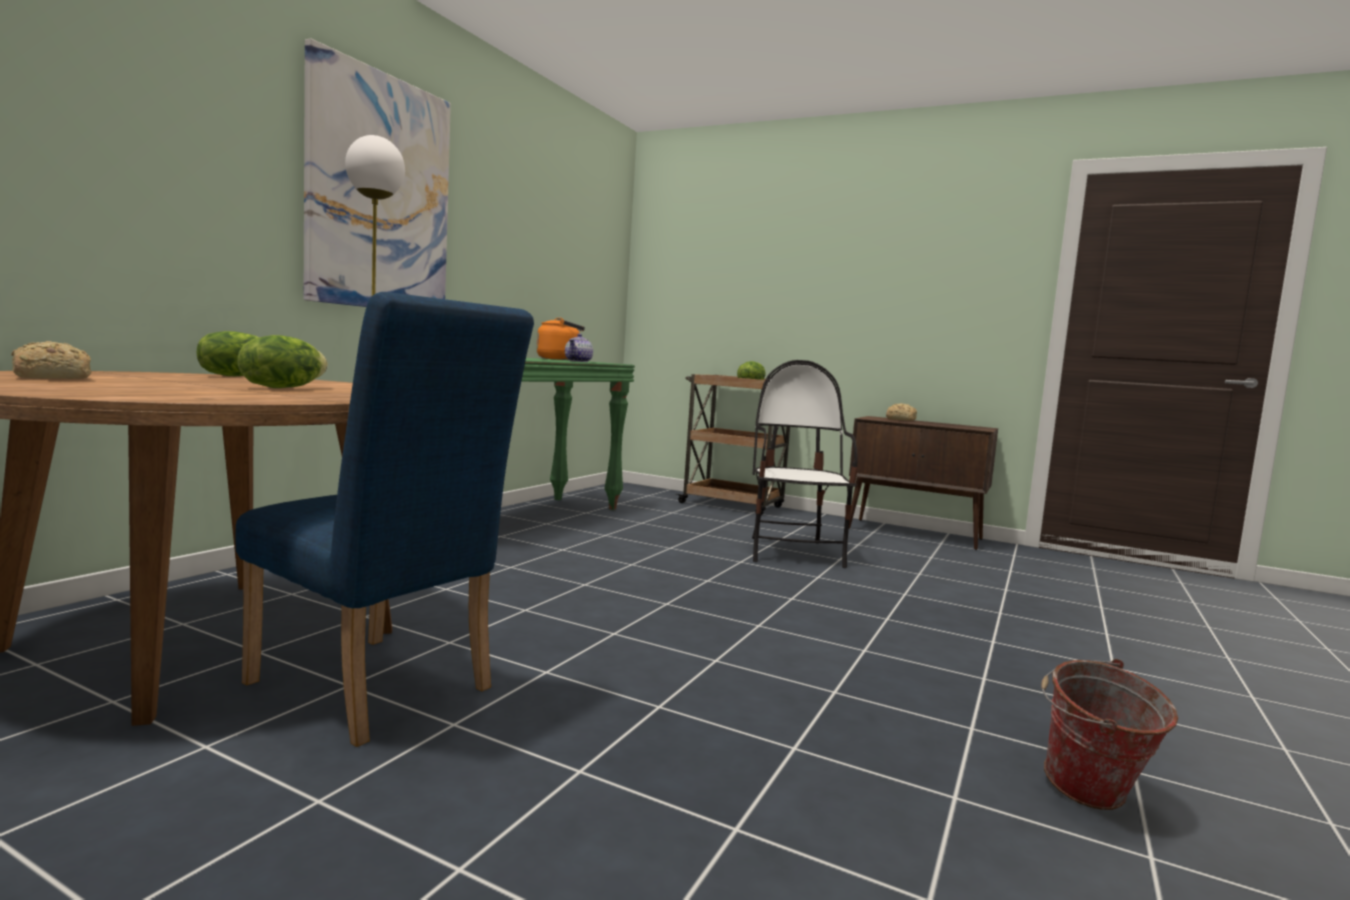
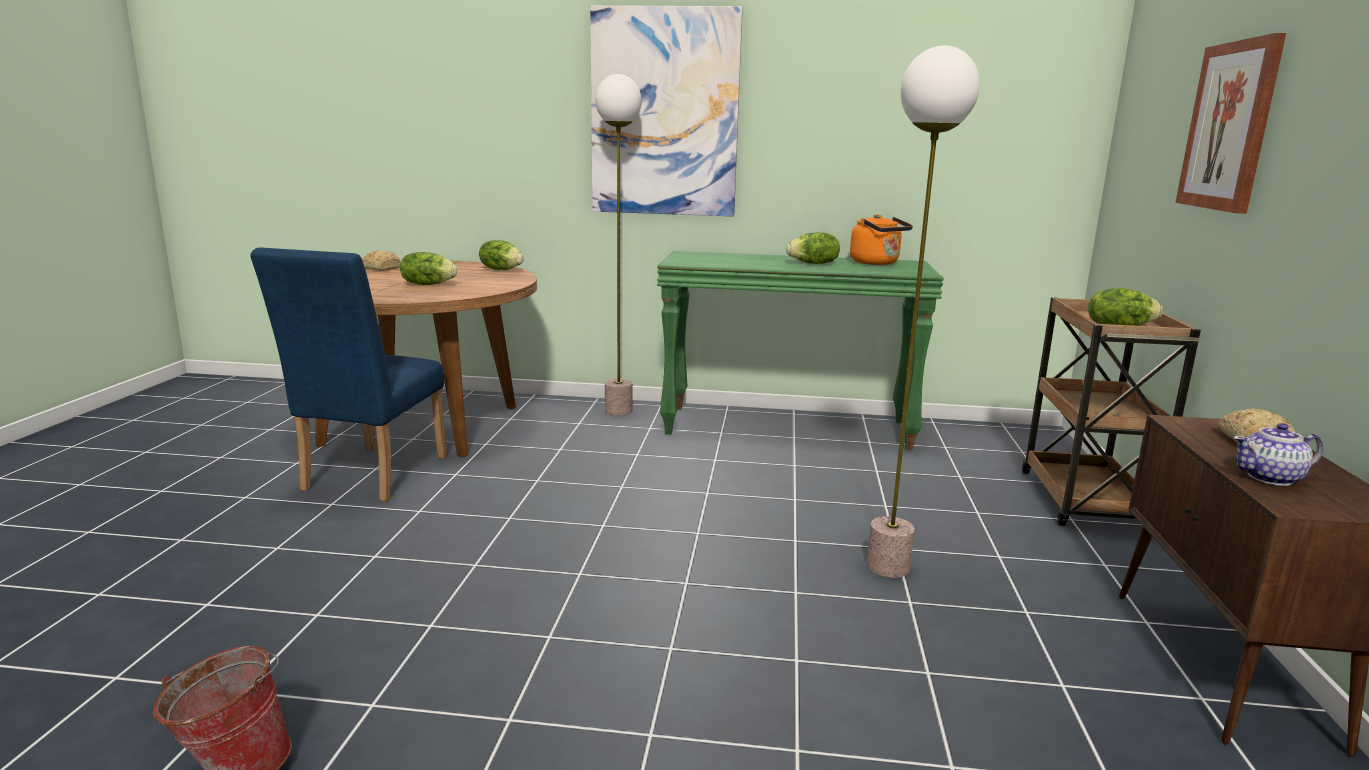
camera: 70 degrees right, 10 degrees up
(542, 359) = (813, 264): none -> lettuce
(578, 361) = (841, 269): teapot -> teapot (1271, 478)
(783, 268) = (1230, 126): none -> picture
(793, 553) = (889, 567): chair -> floor lamp

